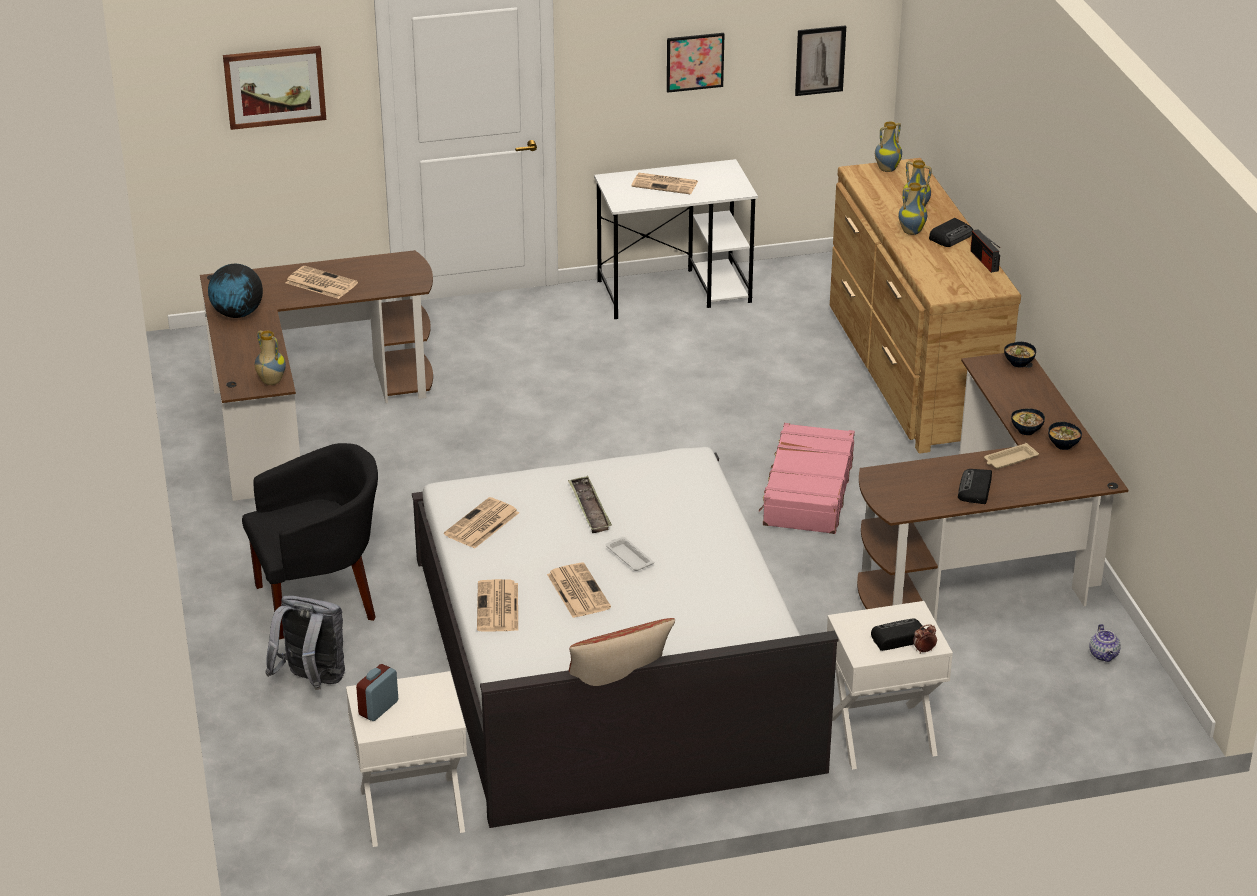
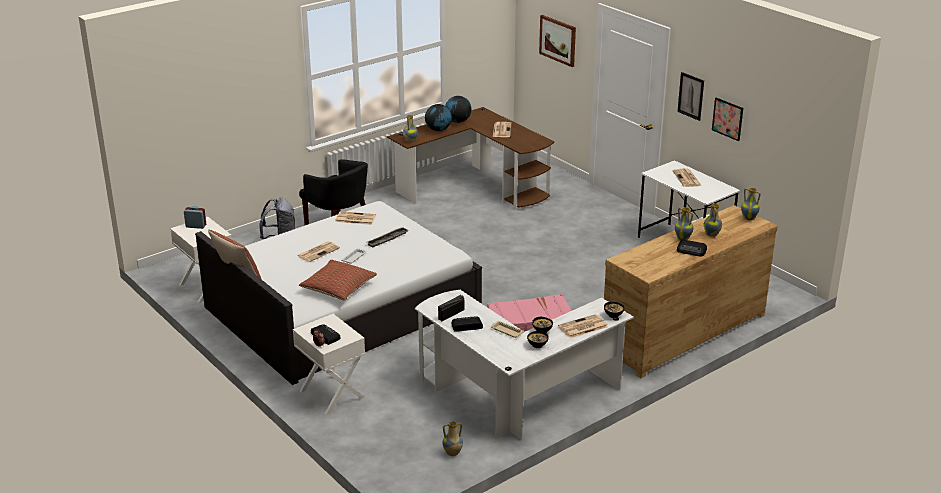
camera: 65 degrees right, 5 degrees down
(254, 342) = (438, 130): none -> globe
(498, 608) = (293, 237): newspaper -> newspaper (582, 327)
(723, 598) = (338, 288): none -> pillow
(820, 60) = (790, 152): picture -> picture (691, 96)
(984, 261) = (674, 265): radio -> radio (451, 314)
(991, 561) = (514, 397): brown desk -> white desk
(1104, 655) = (452, 453): teapot -> vase

